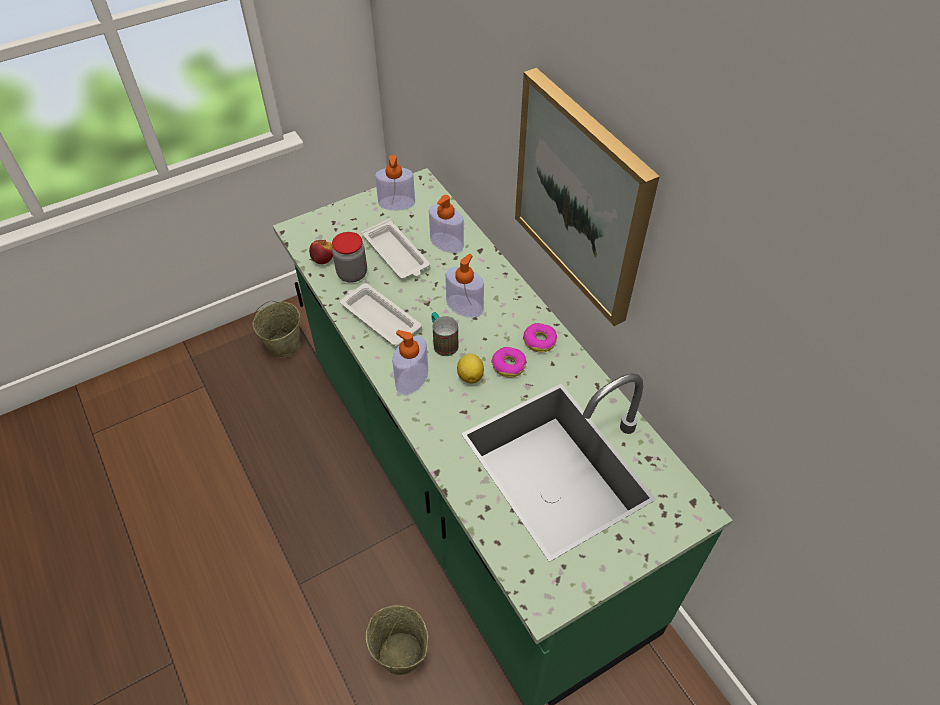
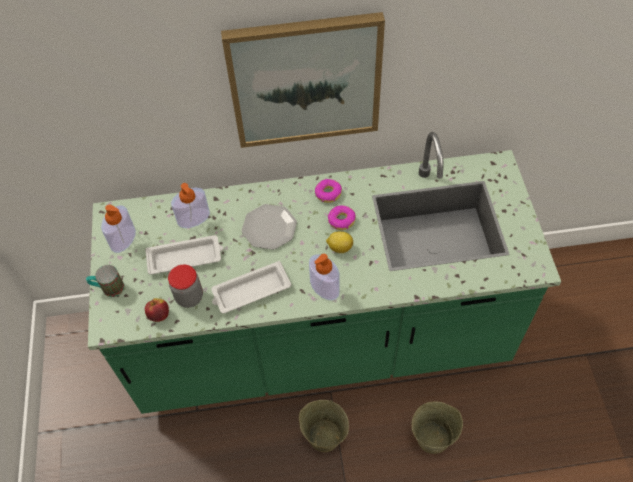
camera: 65 degrees left, 5 degrees up
(284, 345) = (94, 446): beige bucket -> beige bucket (323, 435)
(443, 342) = (298, 255): mug -> mug (108, 288)
(464, 306) = (269, 228): soap dispenser -> plate

